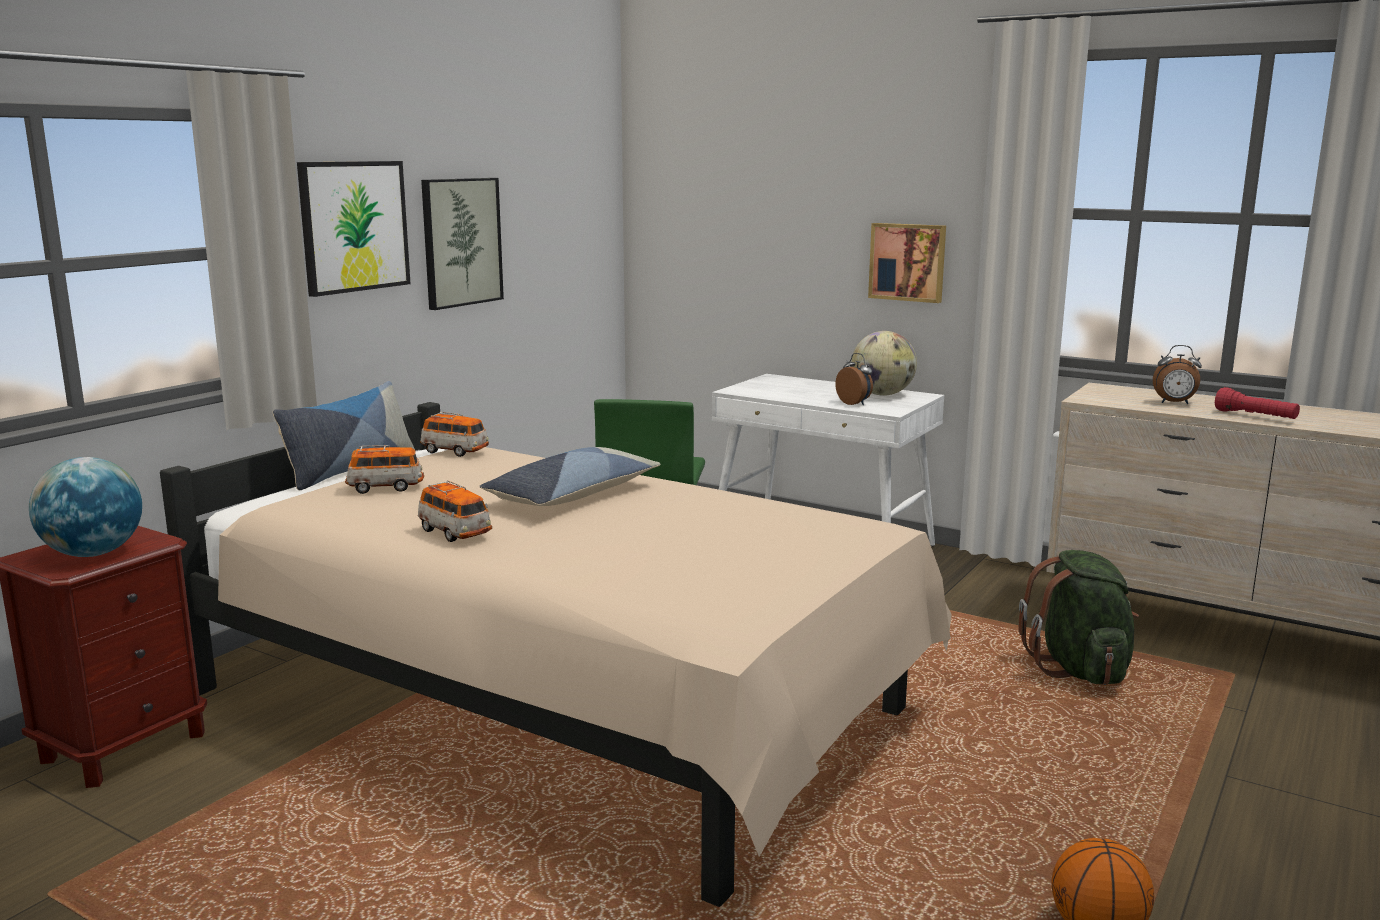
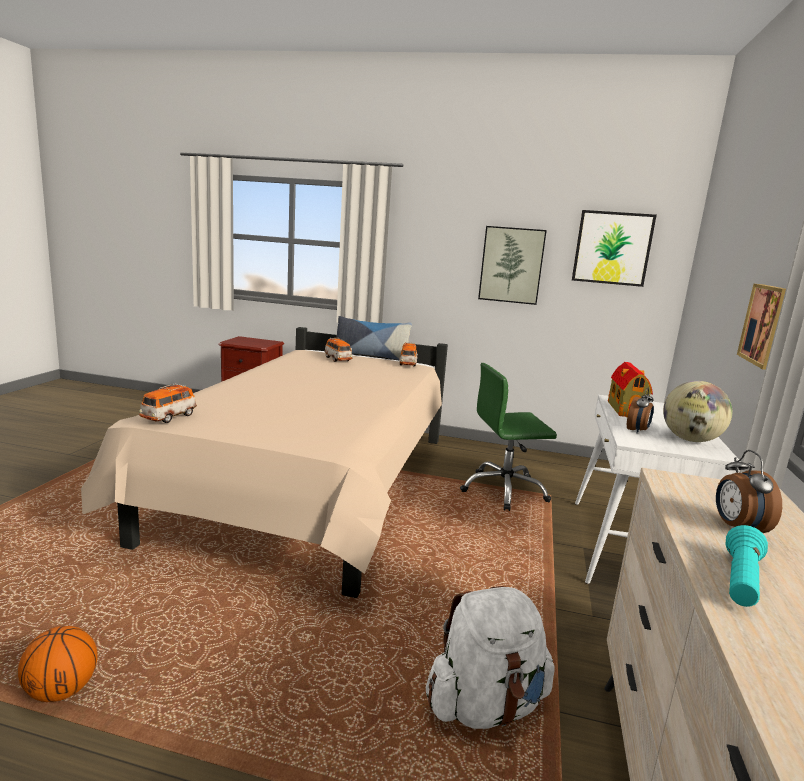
camera: 70 degrees right, 0 degrees up
(93, 553) = (245, 342): globe -> none
(354, 226) = (435, 245): picture -> picture (612, 248)
(455, 533) = (277, 371): toy car -> toy car (168, 417)
(572, 495) = (347, 383): pillow -> none
(777, 393) = (625, 409): none -> toy house
(1079, 669) = (485, 705): green backpack -> white backpack
(1255, 416) = (741, 582): red flashlight -> turquoise flashlight

